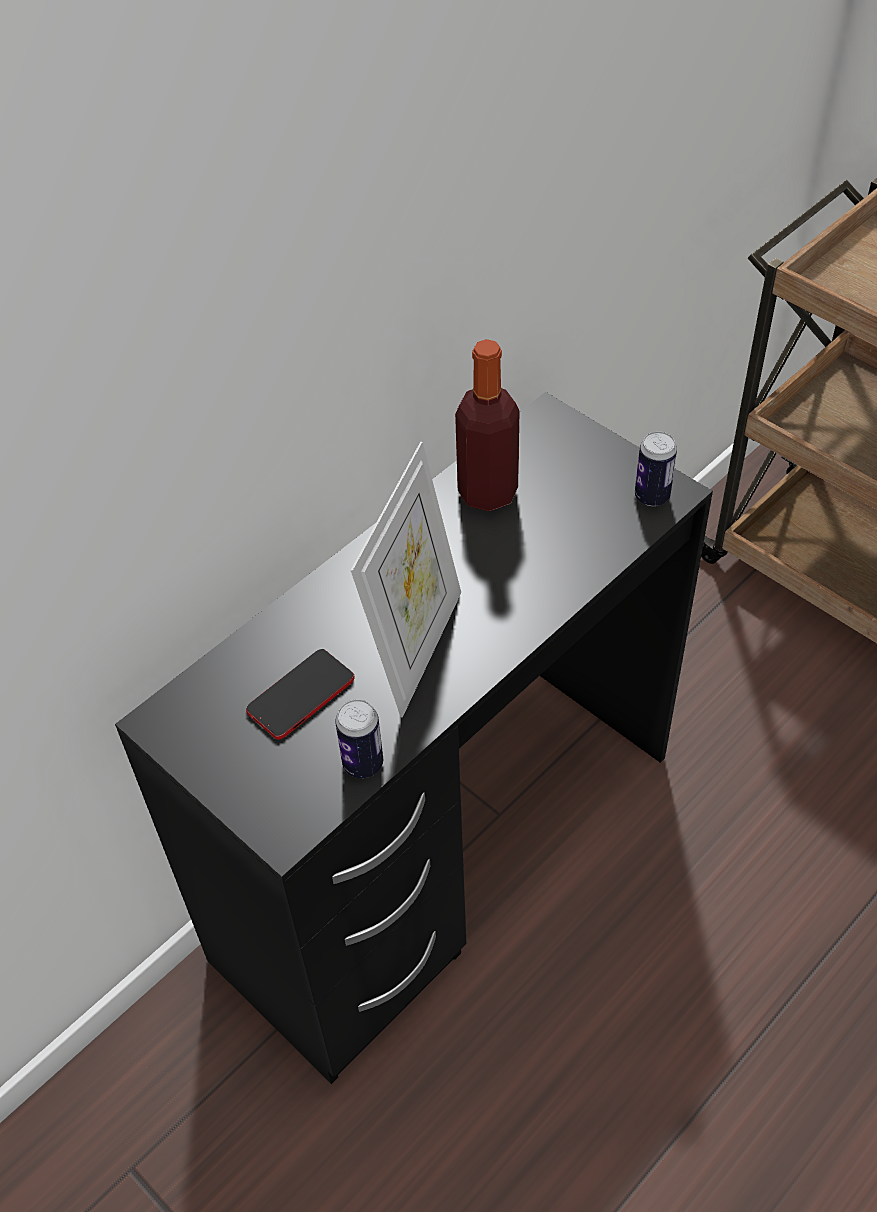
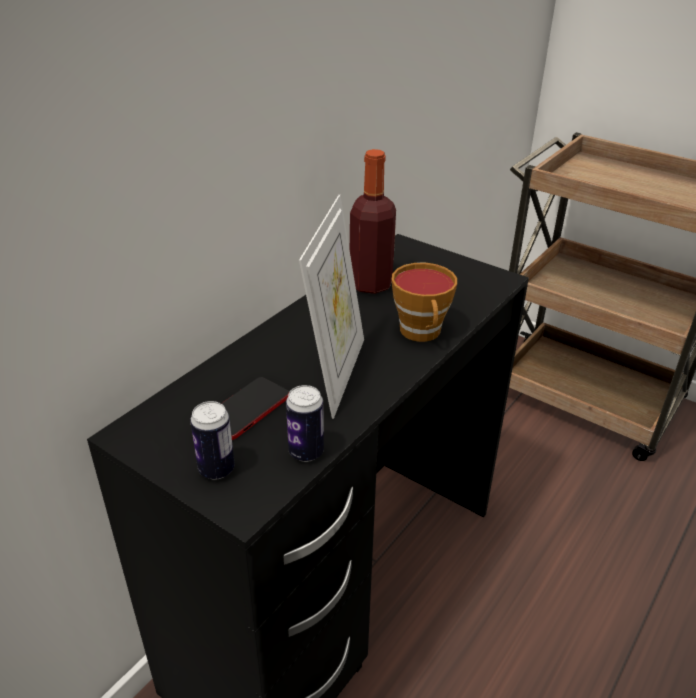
camera: 10 degrees left, 15 degrees down
(539, 586) = (422, 333): none -> cup
(652, 496) = (488, 281): can -> can (216, 469)

